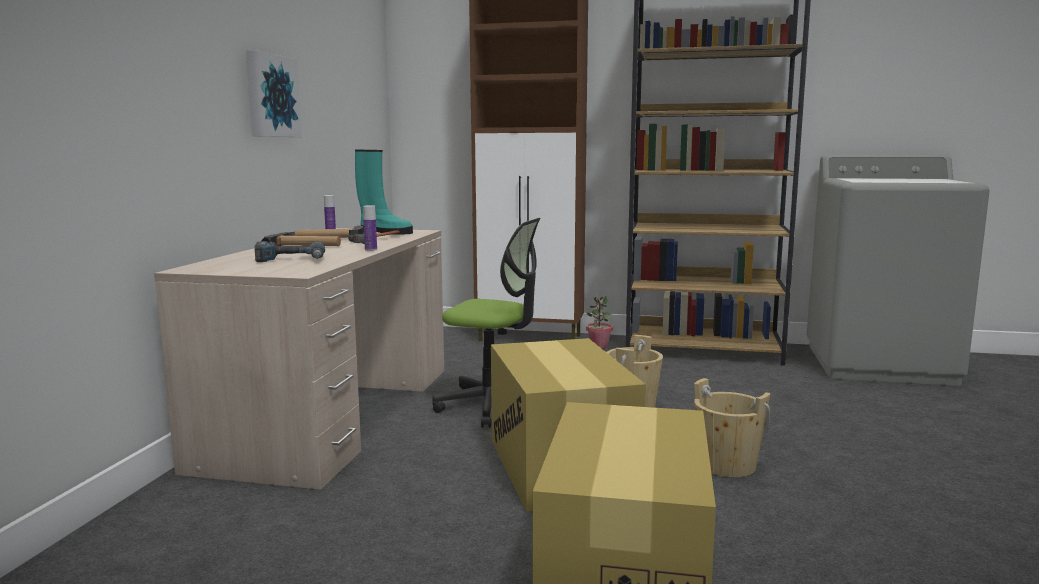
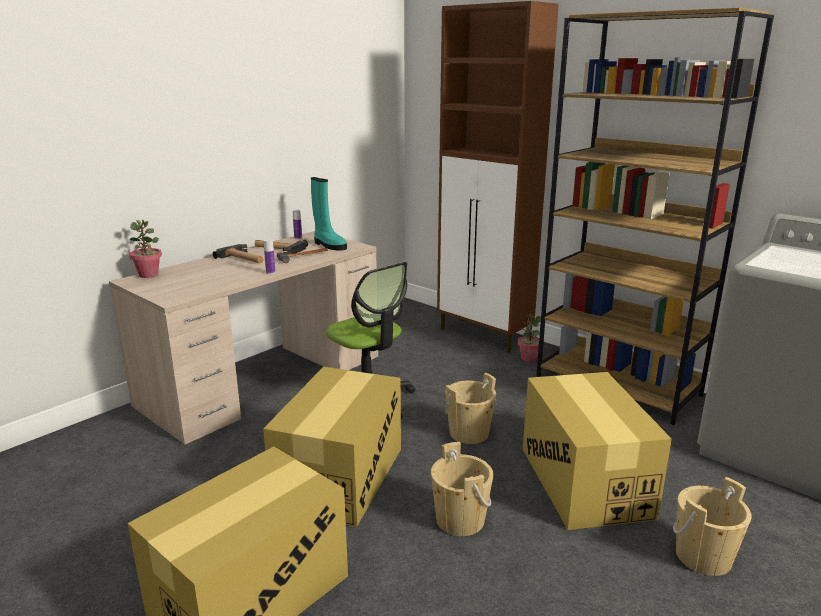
camera: 30 degrees right, 10 degrees up
(205, 264) = (149, 275): none -> potted plant
(271, 96) = (241, 138): picture -> none
(291, 259) = (201, 278): power drill -> none
(781, 414) = (584, 482): none -> cardboard box
(934, 435) = (703, 556): none -> beige bucket

